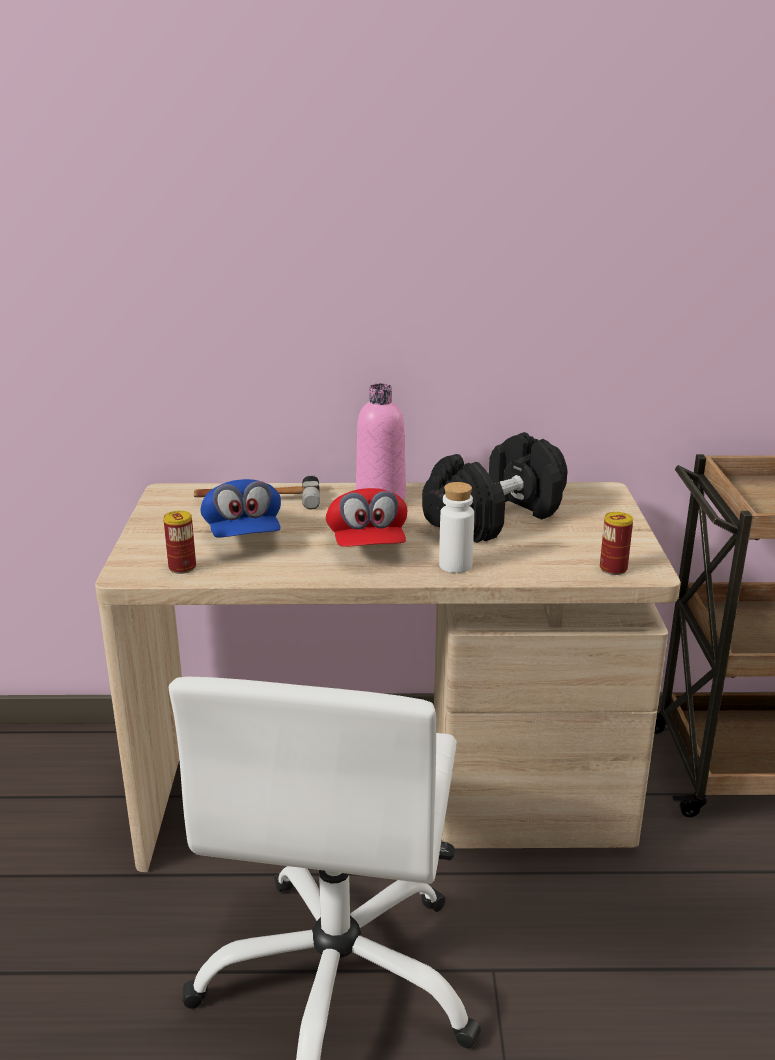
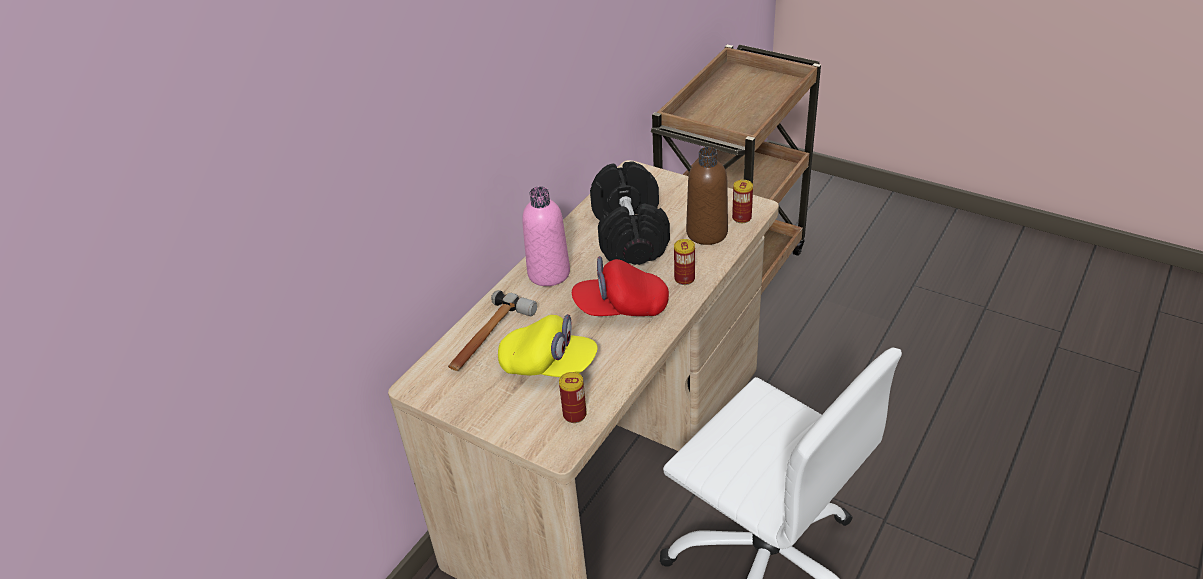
camera: 55 degrees left, 15 degrees up
(243, 536) = (548, 365): blue cap -> yellow cap
(367, 546) = (621, 307): red cap -> red cap turned 150 degrees clockwise
(455, 565) = (684, 279): white bottle -> can
(554, 556) = (707, 233): none -> brown bottle

